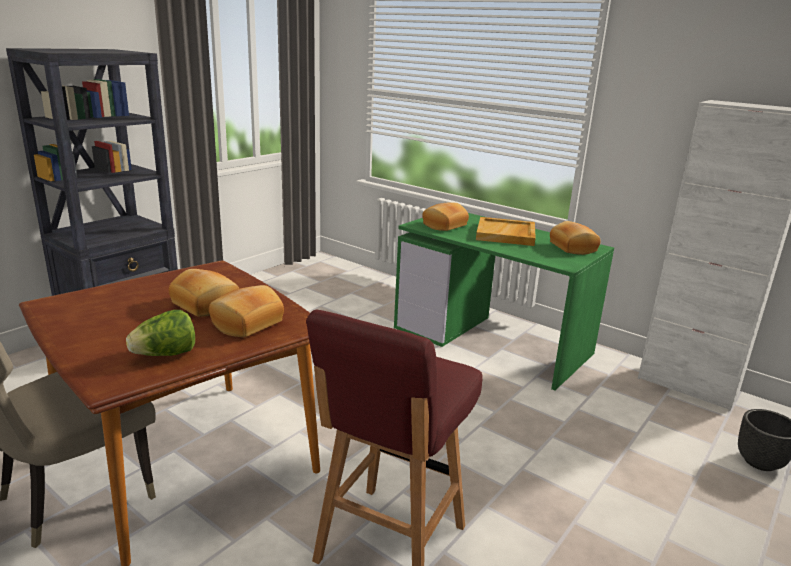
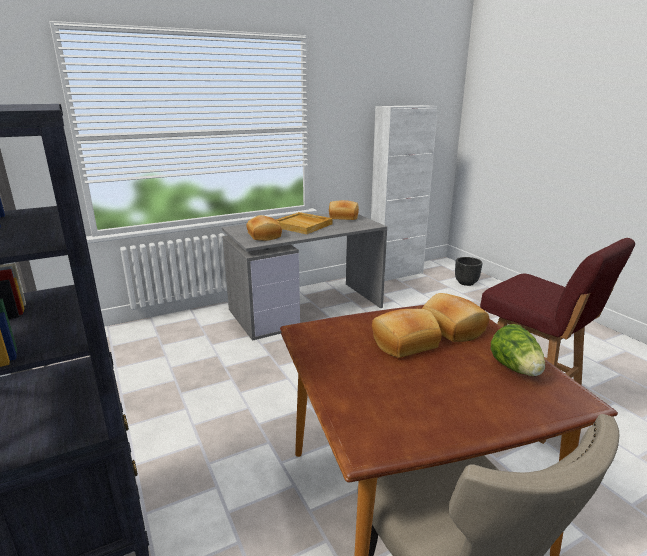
camera: 65 degrees left, 0 degrees up
(493, 340) = (306, 308): green desk -> grey desk

